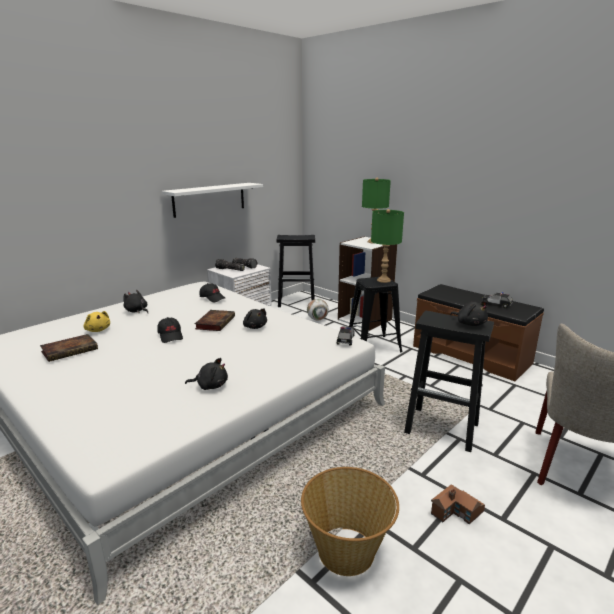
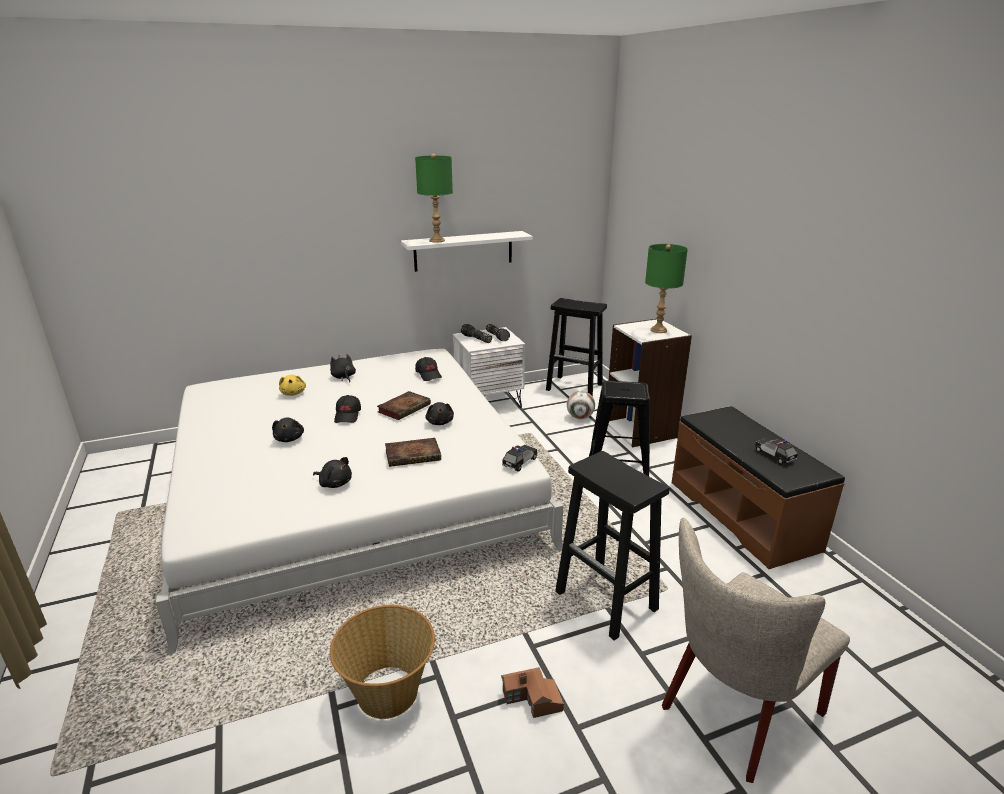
camera: 25 degrees right, 5 degrees up
(71, 350) = (253, 412): book -> book (414, 455)
(383, 280) = (635, 389): green table lamp -> green table lamp (436, 240)
(469, 323) = (633, 483): black plush toy -> black plush toy (289, 438)

